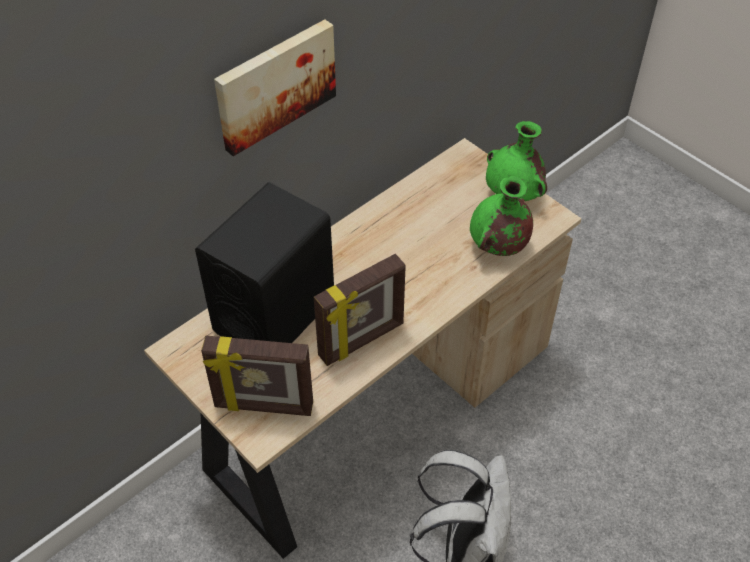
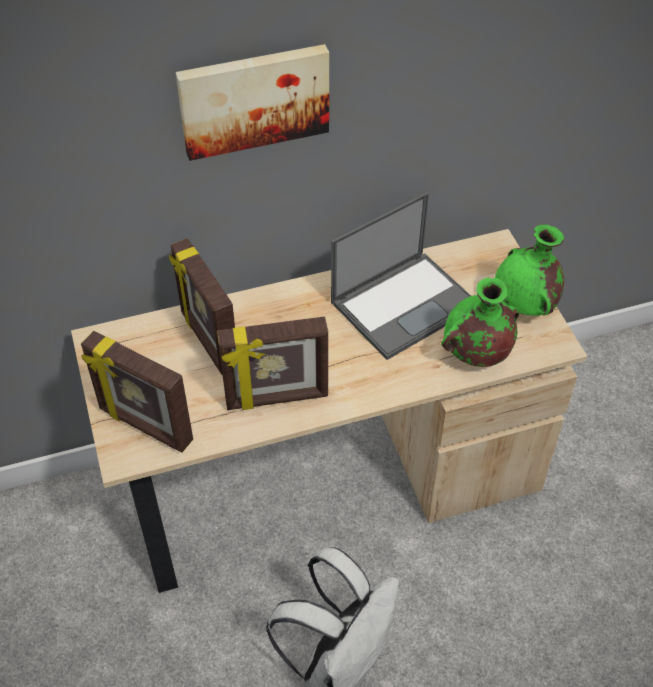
camera: 25 degrees right, 0 degrees up
(274, 315) = (208, 341): black speaker -> picture frame
(419, 225) = (405, 303): none -> laptop

